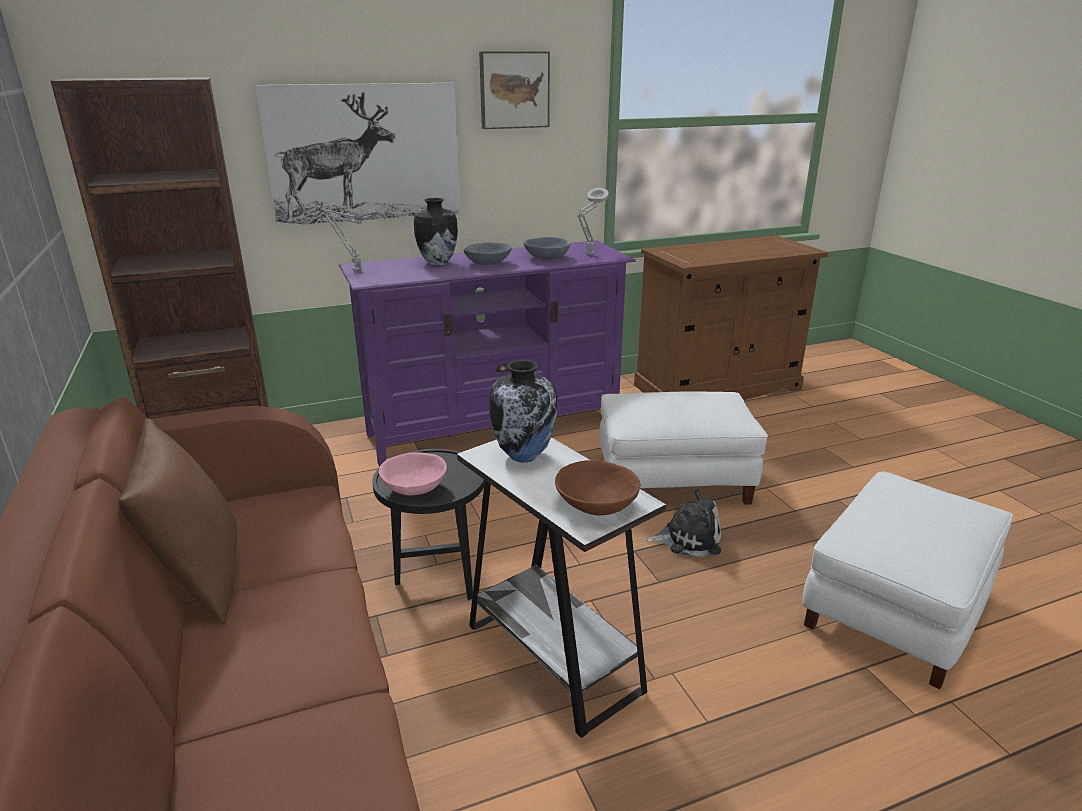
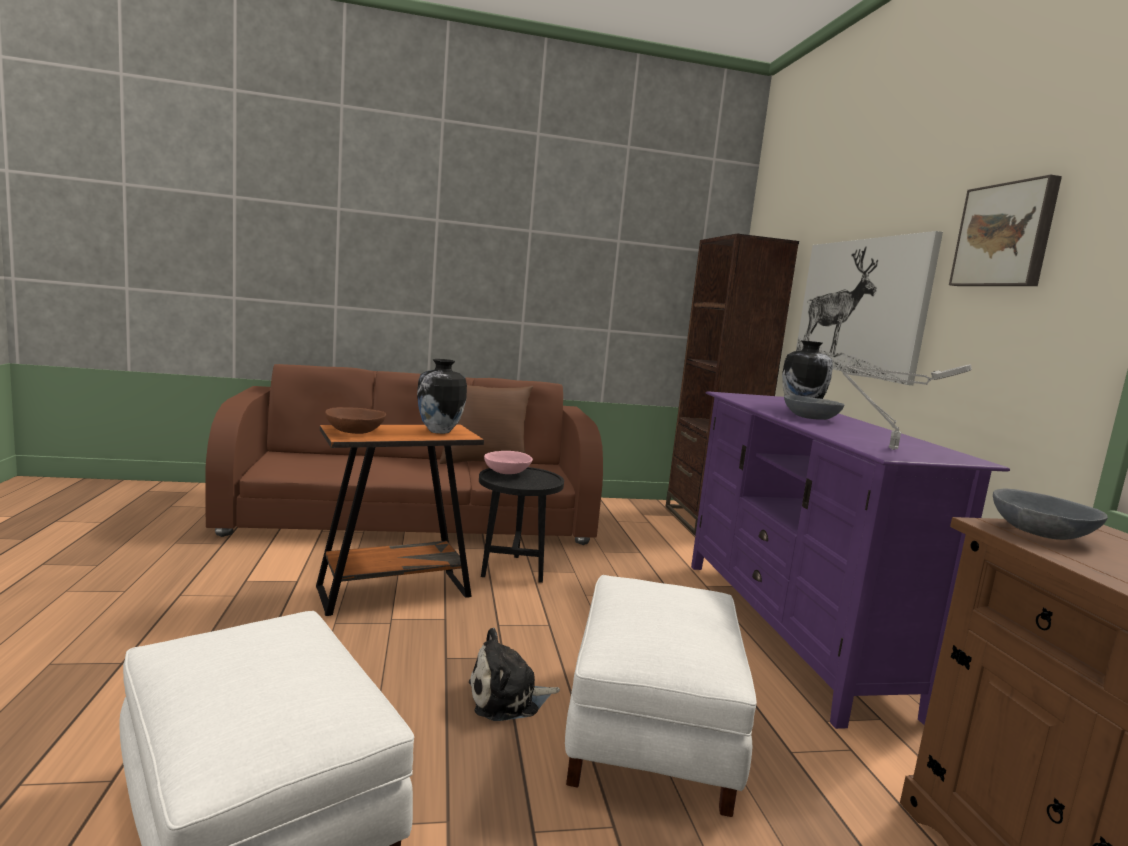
camera: 100 degrees right, 15 degrees down
(355, 269) = (766, 396): grey table lamp -> none
(546, 257) = (856, 434): grey bowl -> grey bowl (1041, 533)
(553, 657) = (394, 592): white side table -> orange side table
(688, 538) = (508, 698): plush toy -> plush toy turned 60 degrees clockwise

